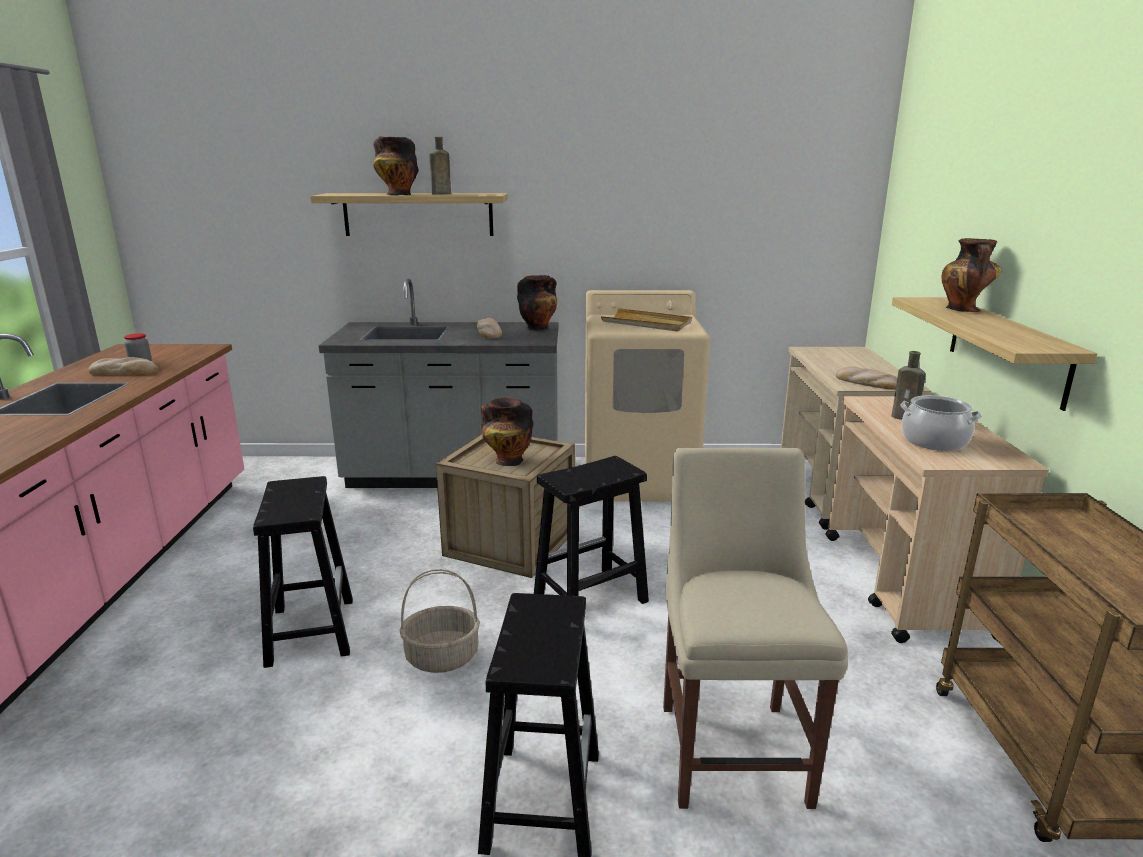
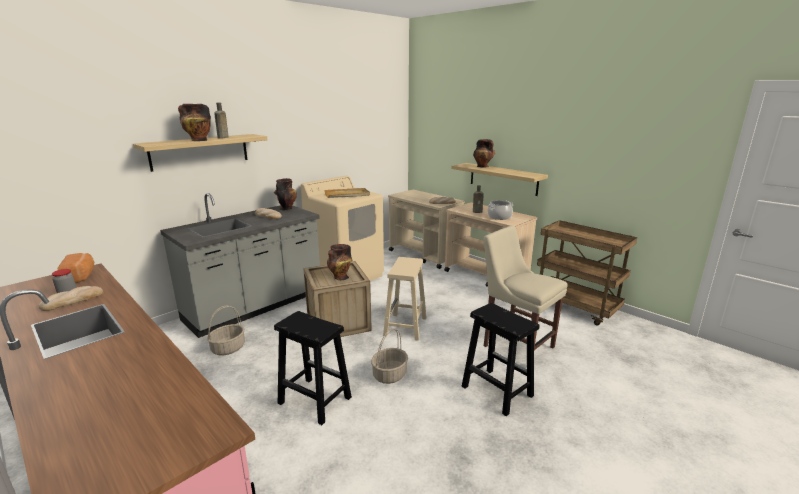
camera: 45 degrees left, 0 degrees up
(186, 352) = (80, 276): none -> bread
(348, 514) = (228, 348): none -> basket
(589, 599) = (405, 327): black stool -> beige stool

